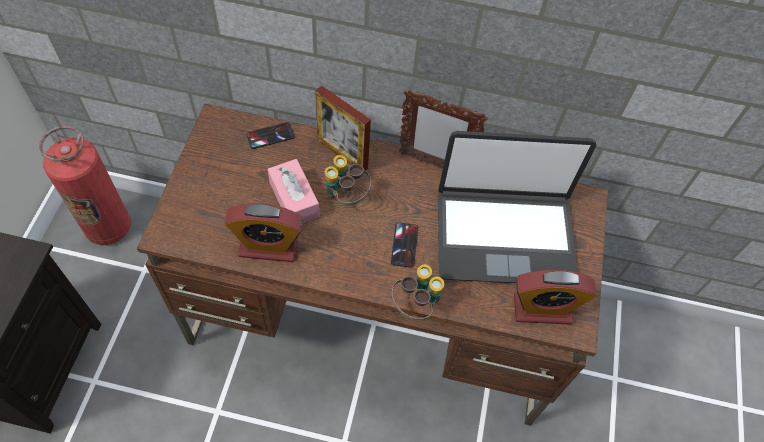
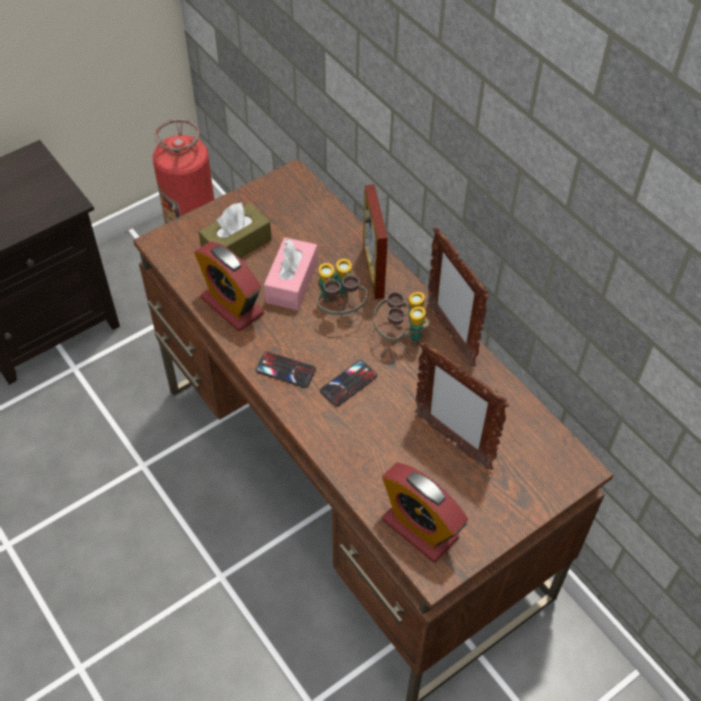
camera: 45 degrees right, 5 degrees down
(225, 198) = (236, 245): none -> brown tissue box
(270, 136) = (325, 217): phone -> phone (285, 370)
(416, 305) = (306, 439): binoculars -> binoculars (400, 336)
(504, 236) = (452, 441): laptop -> picture frame

